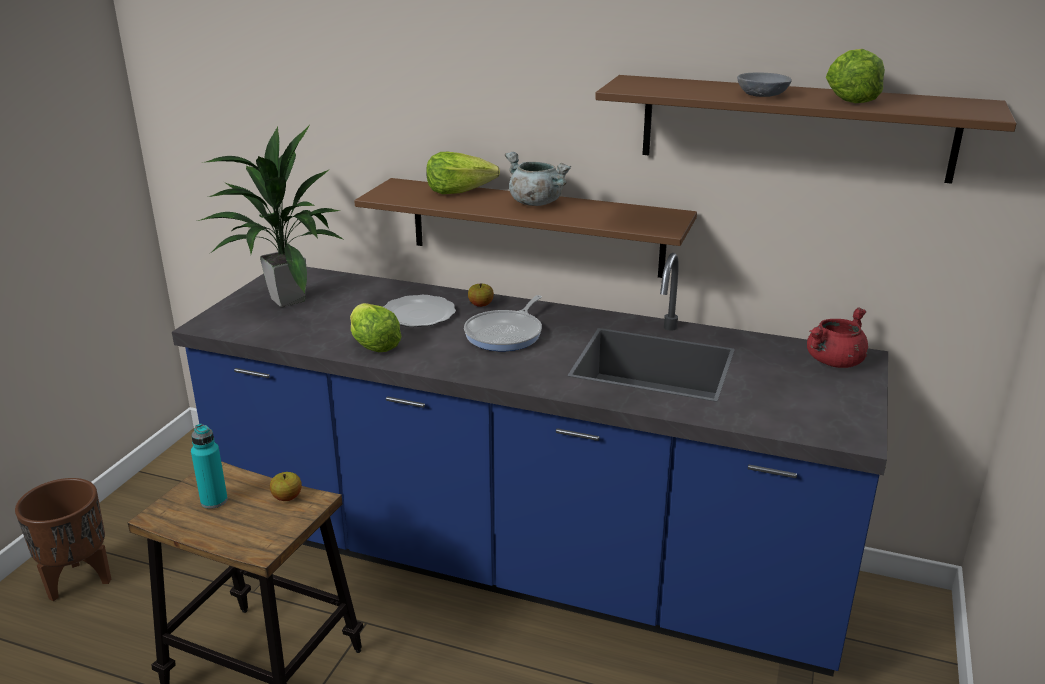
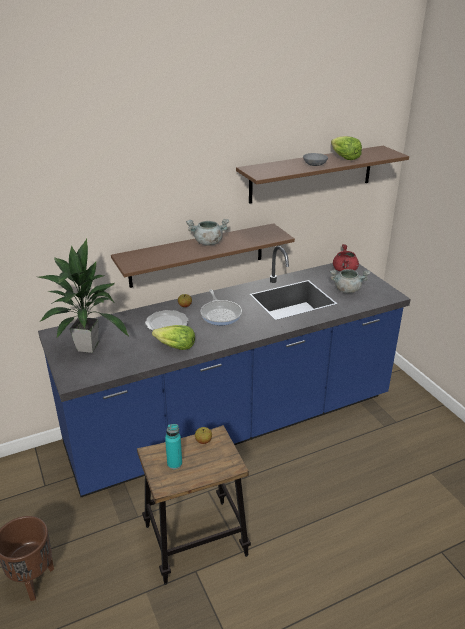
camera: 45 degrees left, 5 degrees up
(459, 191) = (162, 249): lettuce -> none
(778, 390) = (347, 290): none -> grey cooking pot

